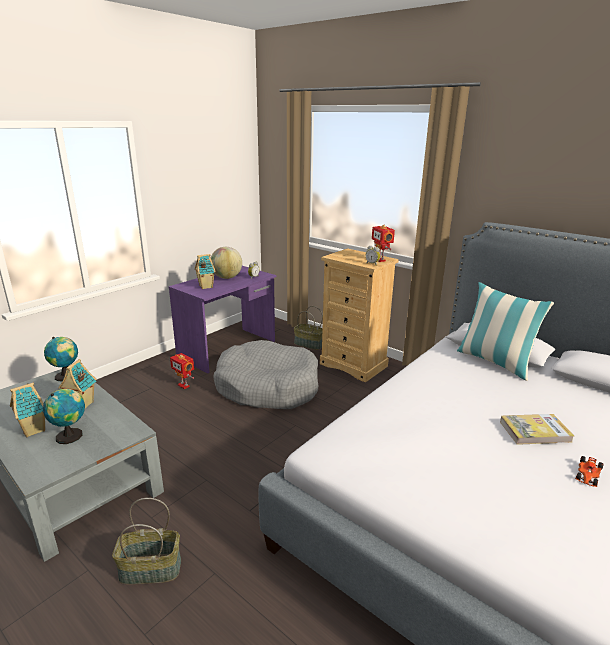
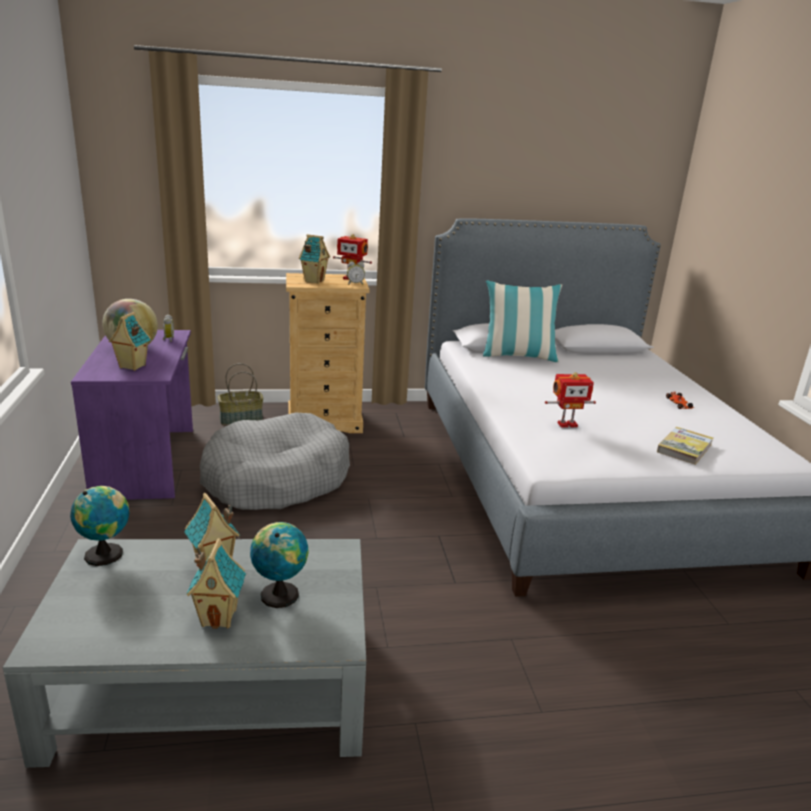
camera: 50 degrees left, 0 degrees up
(150, 570) = (464, 678): basket -> none
(184, 385) = (169, 524): toy robot -> toy robot (566, 424)
(350, 256) = (314, 281): none -> toy house
(535, 431) = (620, 392): book -> book (684, 448)

